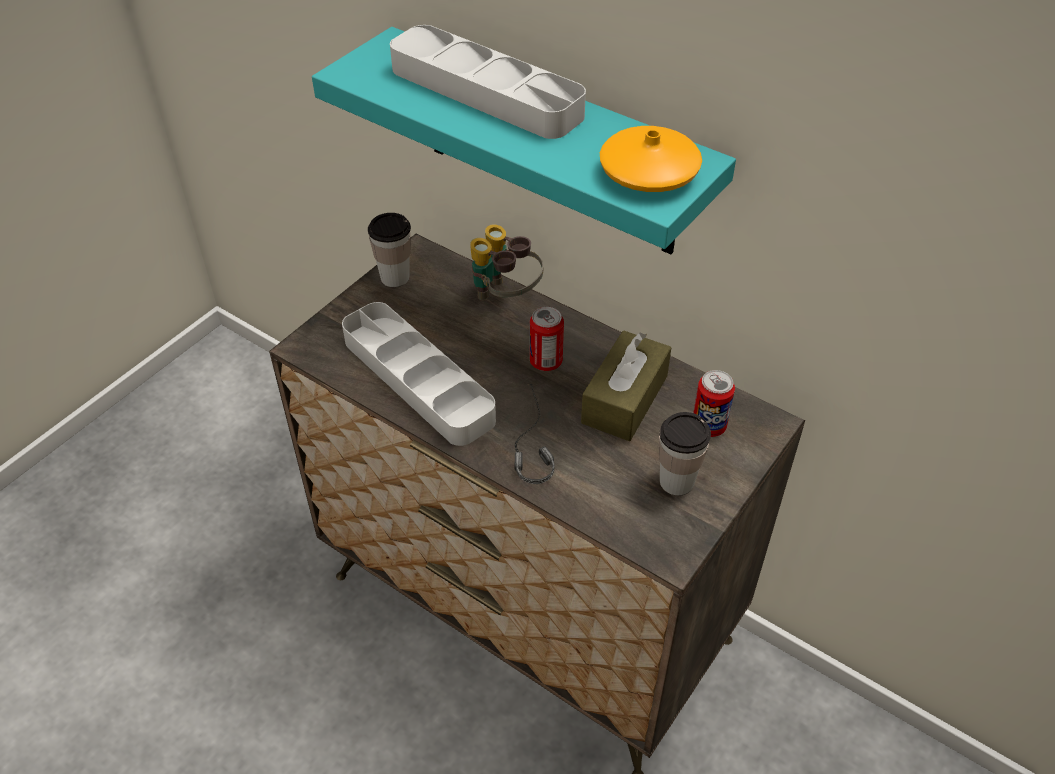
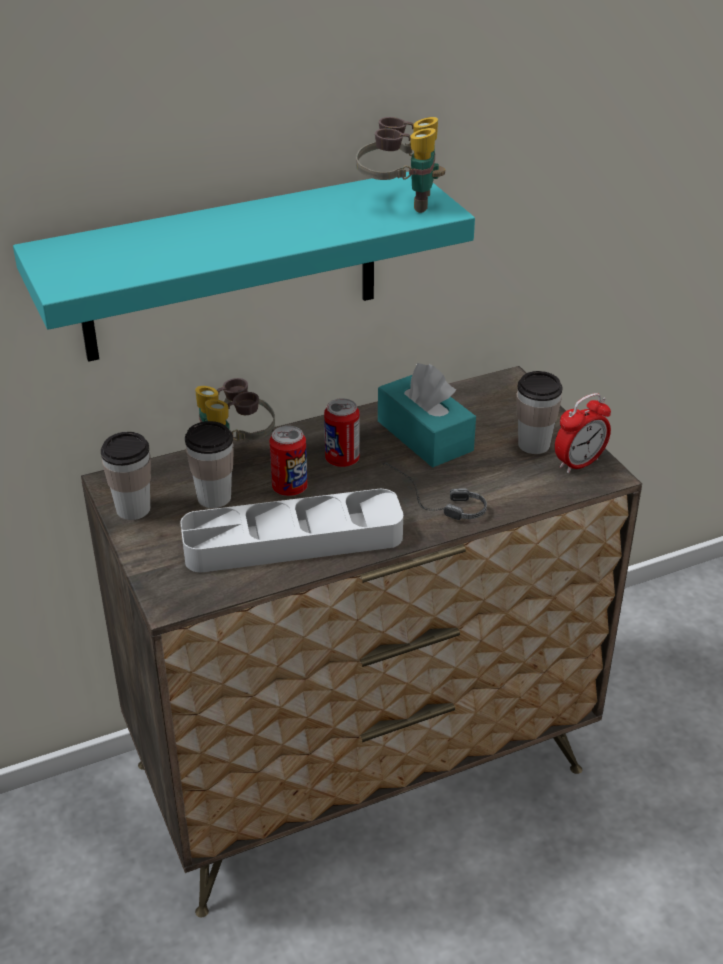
camera: 60 degrees left, 10 degrees down
(439, 312) = (214, 497): none -> cup
(485, 92) = (197, 231): grey tray -> none
(624, 399) = (424, 436): brown tissue box -> turquoise tissue box
(649, 172) = (400, 202): orange vase -> binoculars
(674, 527) = (579, 463): none -> alarm clock
(708, 426) = (489, 408): can -> can (289, 488)

